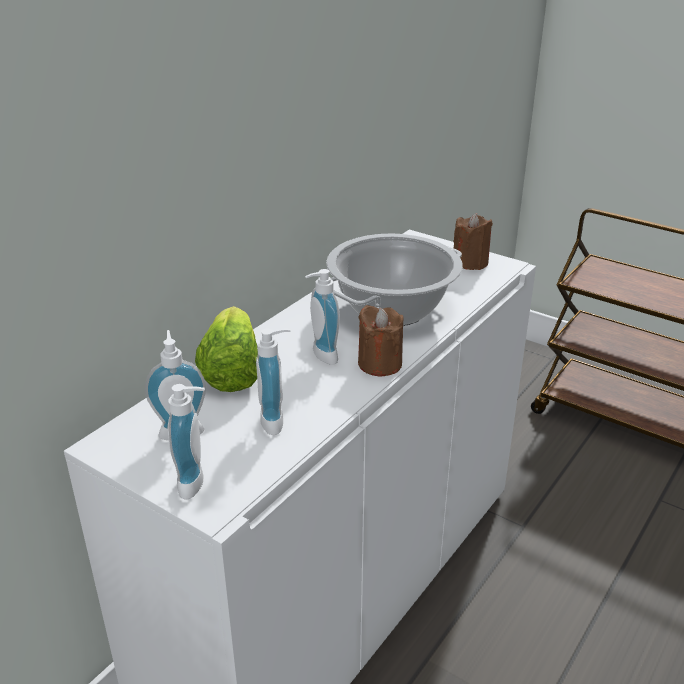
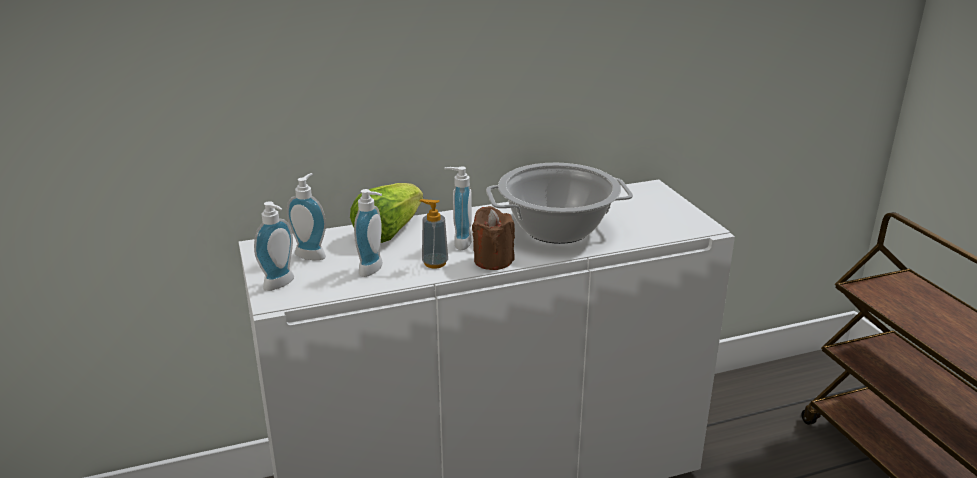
camera: 35 degrees right, 5 degrees down
(328, 389) = (435, 263): none -> soap dispenser
(470, 262) = (674, 216): brown candle -> none

